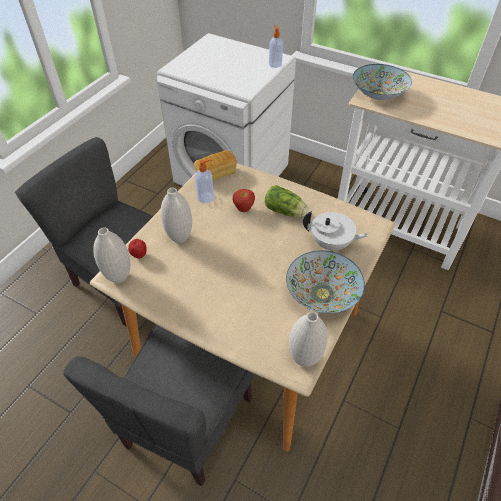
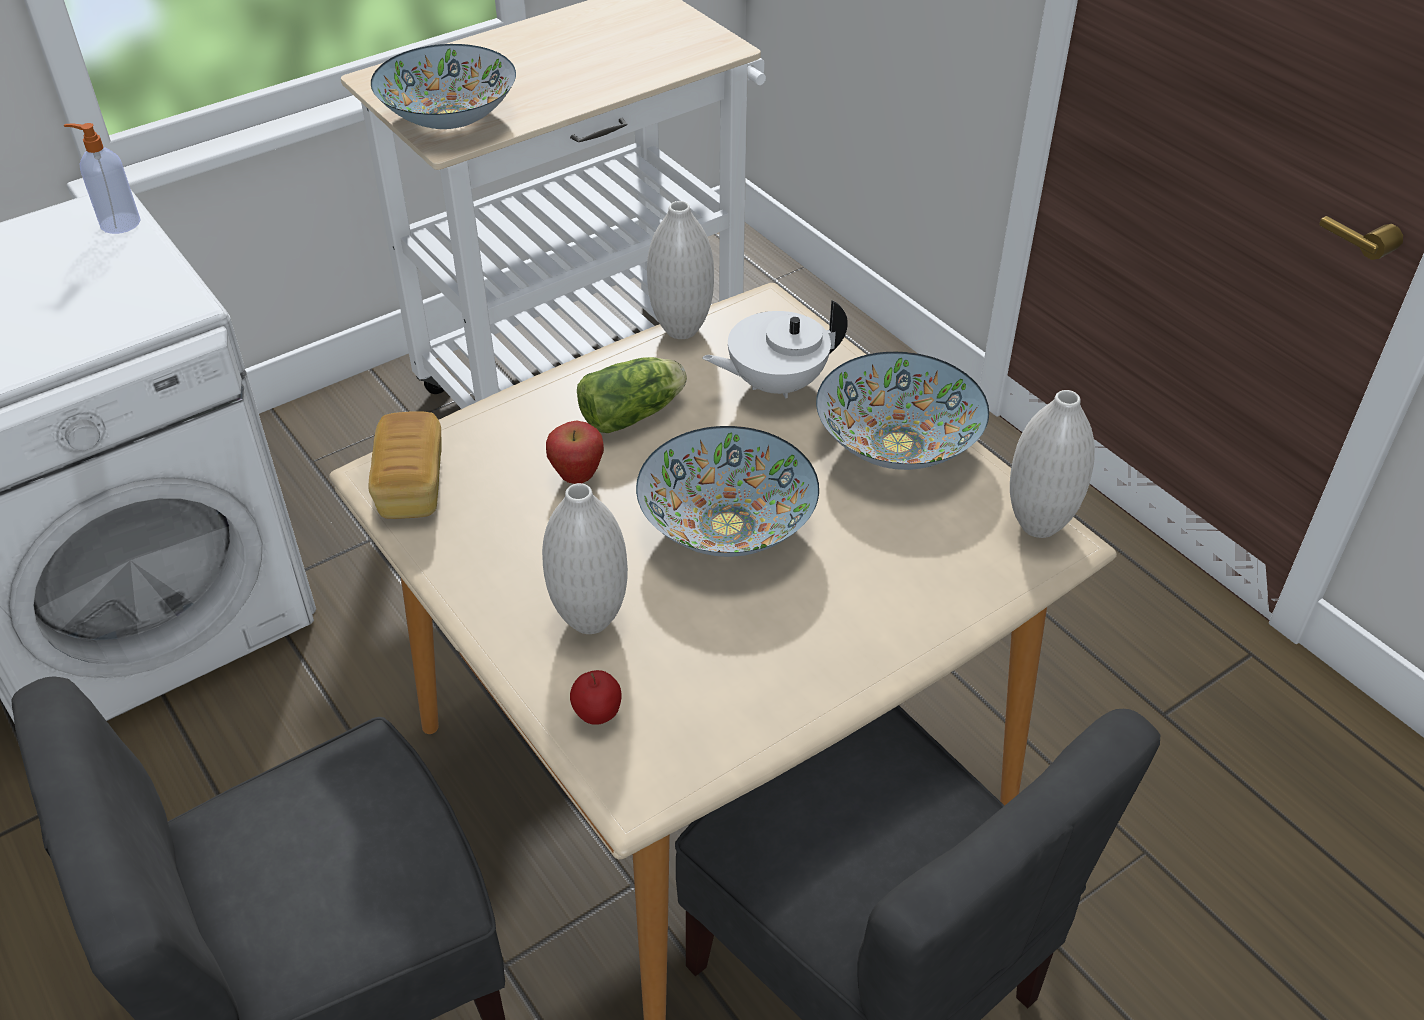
camera: 65 degrees left, 5 degrees down
(119, 277) = (647, 778): white vase -> white vase (681, 330)
(206, 197) = (483, 529): soap dispenser -> none
(244, 257) = (726, 525): none -> bowl
(331, 244) = (775, 383): white teapot -> white teapot turned 150 degrees counterclockwise

